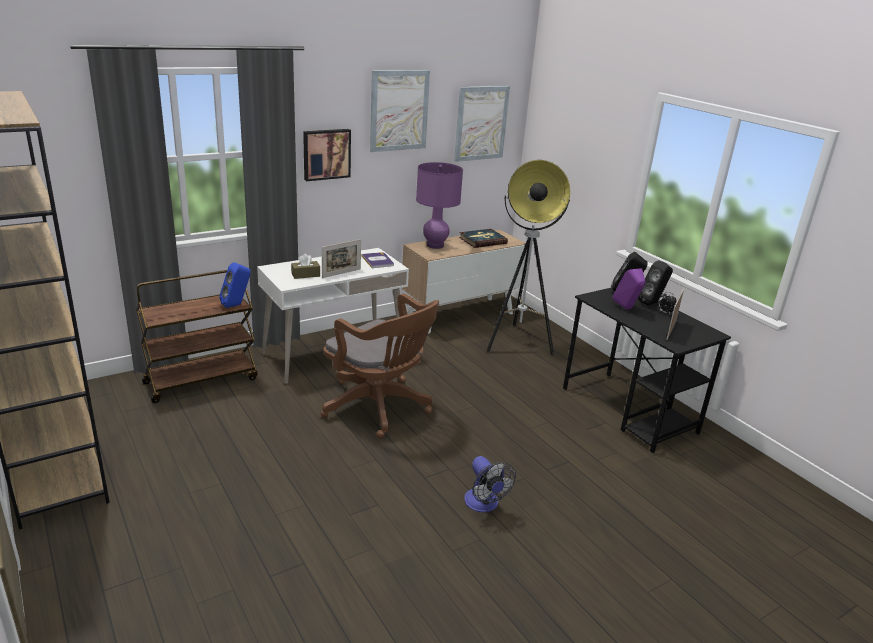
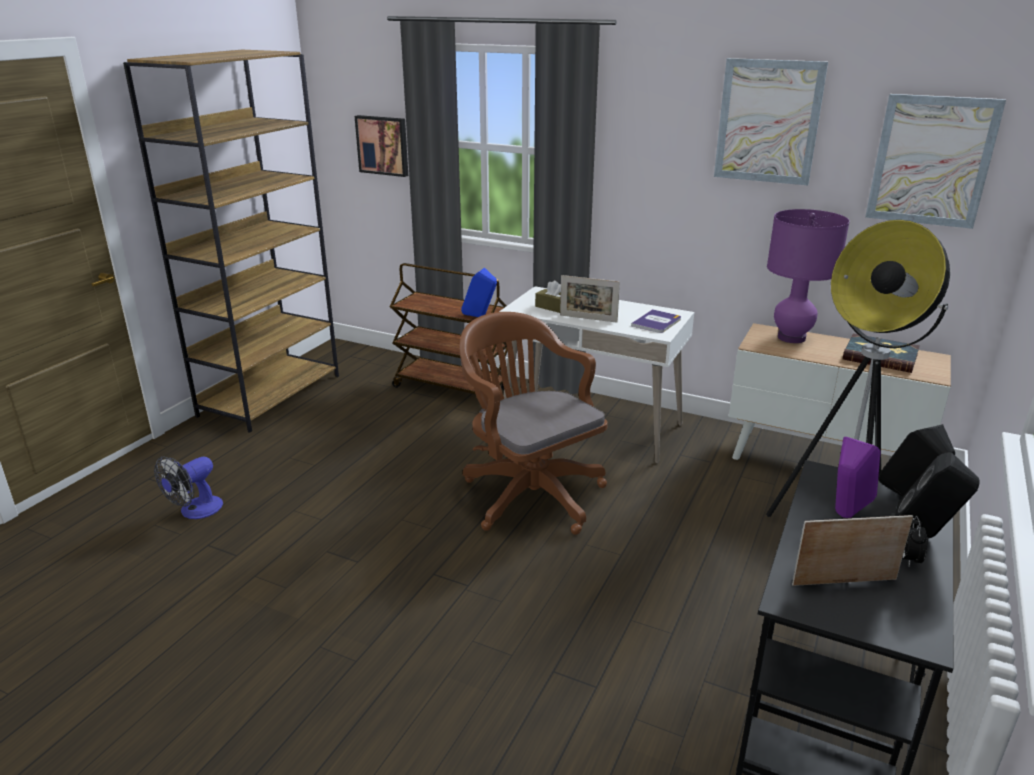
camera: 60 degrees right, 0 degrees up
(326, 154) = (650, 169): picture -> picture (383, 145)
(380, 408) = (529, 493): brown office chair -> brown office chair turned 135 degrees clockwise
(484, 504) = (424, 640): fan -> fan (195, 511)

